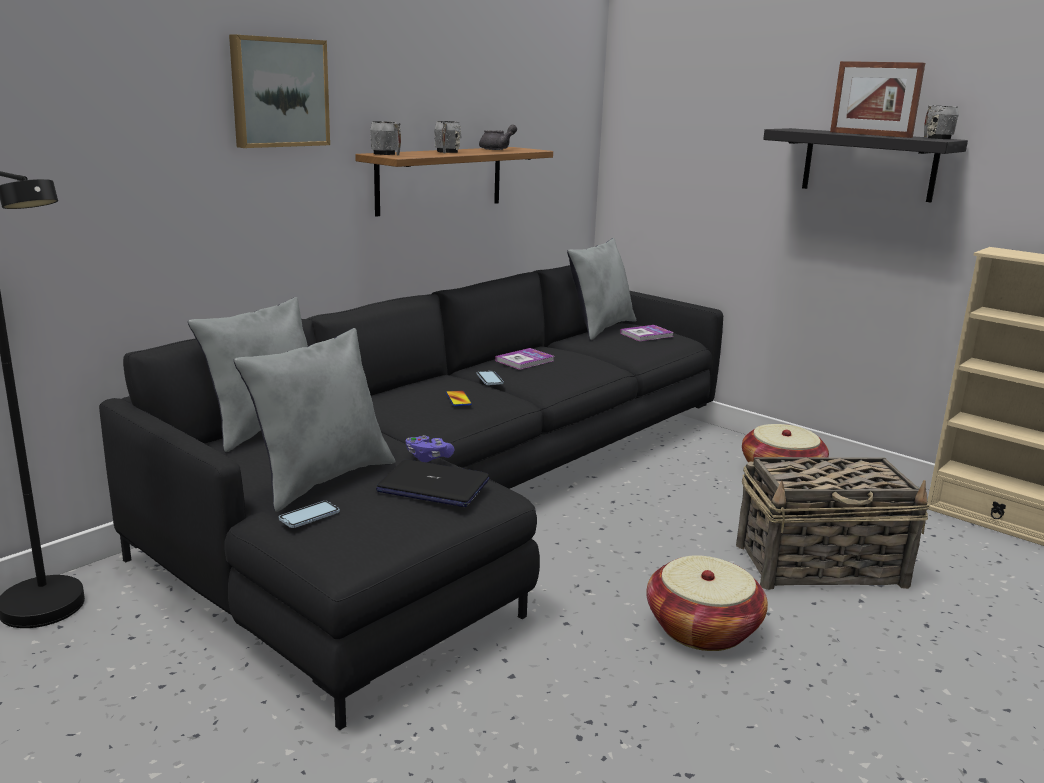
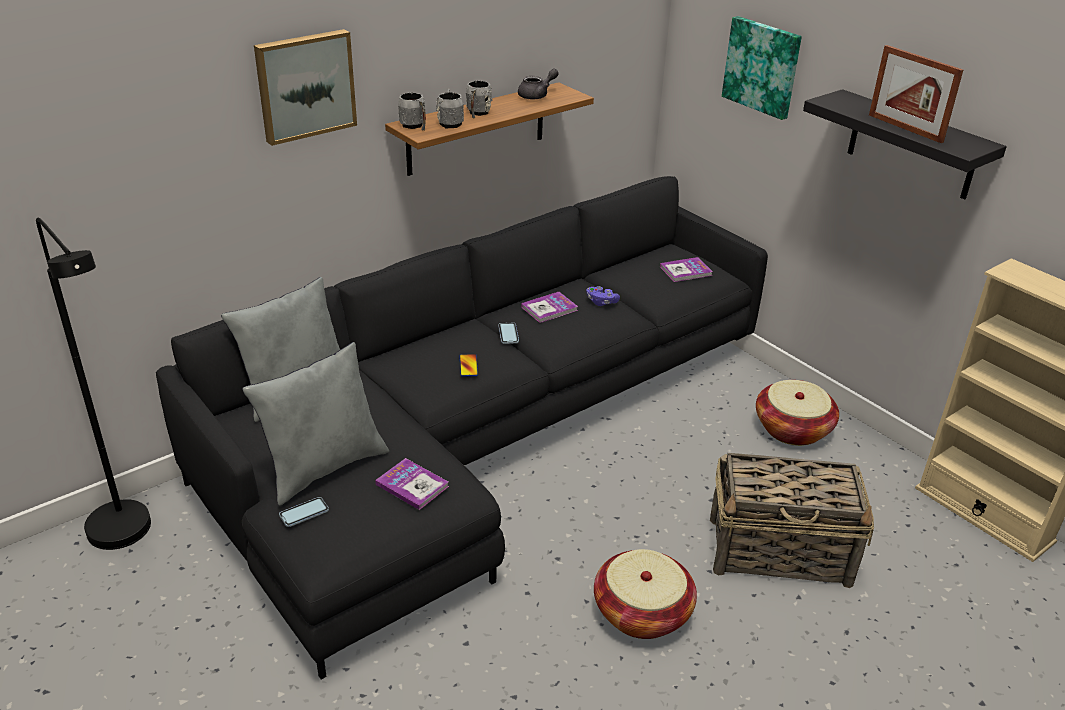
camera: 10 degrees right, 15 degrees up
(428, 458) = (420, 445): purple game controller -> purple game controller (601, 302)
(432, 486) = (412, 485): laptop -> book
(600, 328) = (644, 255): grey pillow -> none
(705, 127) = (762, 66): none -> picture
(935, 138) = (971, 141): grey mug -> grey mug (450, 123)

